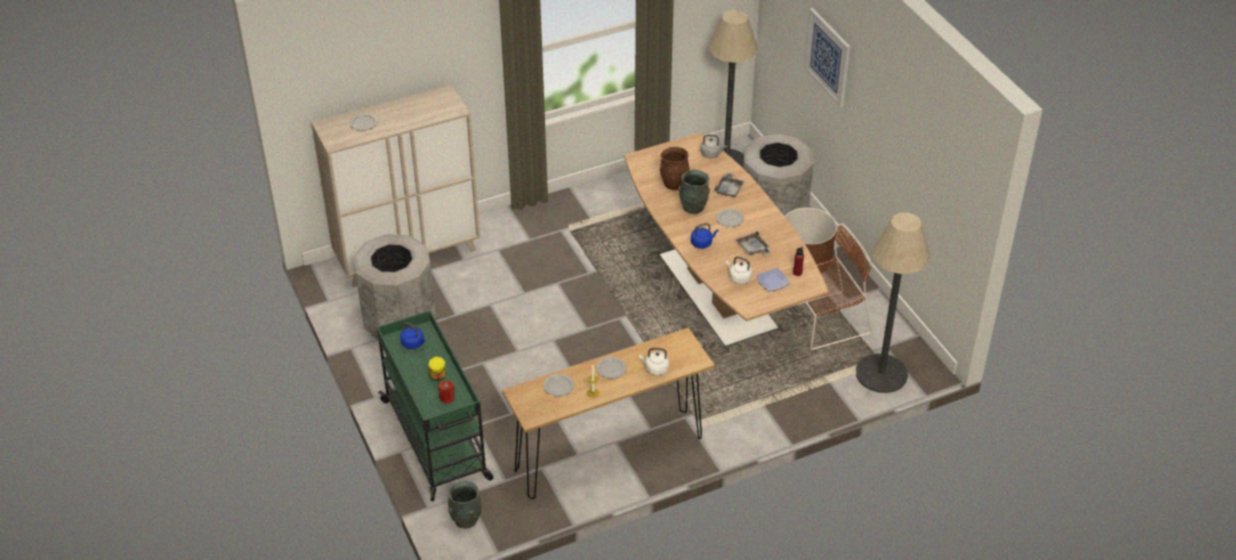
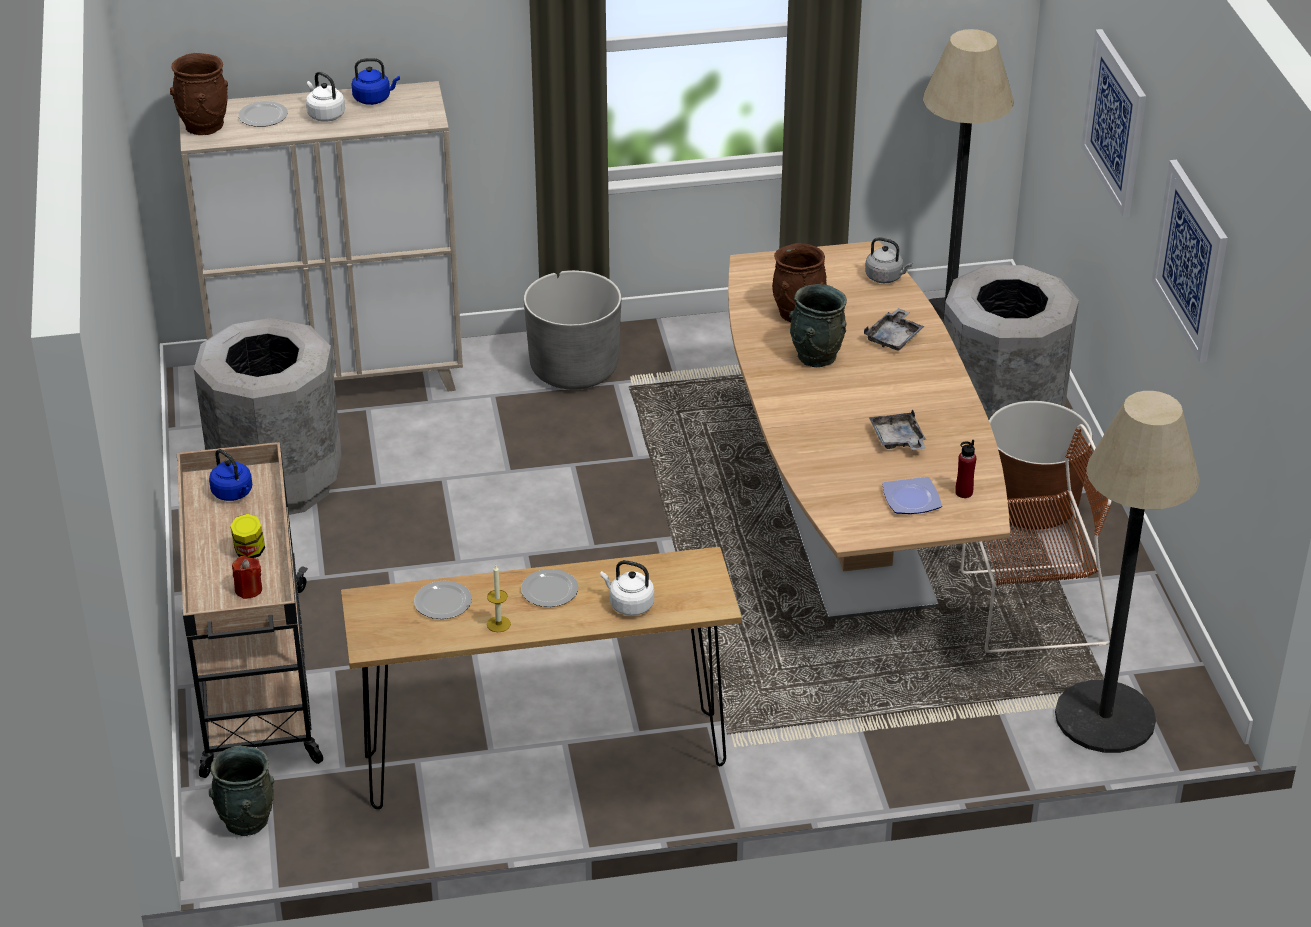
camera: 15 degrees right, 5 degrees down
(333, 135) = (204, 127): none -> brown vase
(436, 441) = (255, 681): green cart -> beige cart
(535, 226) = (574, 369): none -> grey planter
(702, 243) = (808, 416): blue kettle -> blue kettle (374, 99)
(730, 219) = (875, 385): plate -> none
(738, 278) = (851, 483): white kettle -> white kettle (325, 115)
(892, 132) = (1191, 260): none -> picture

